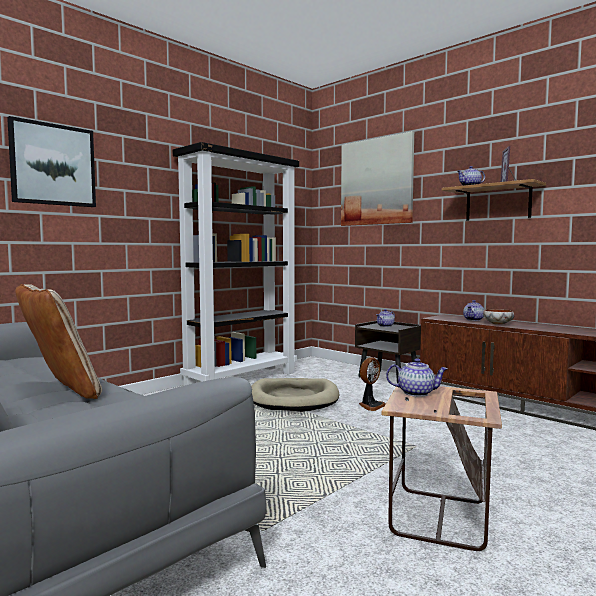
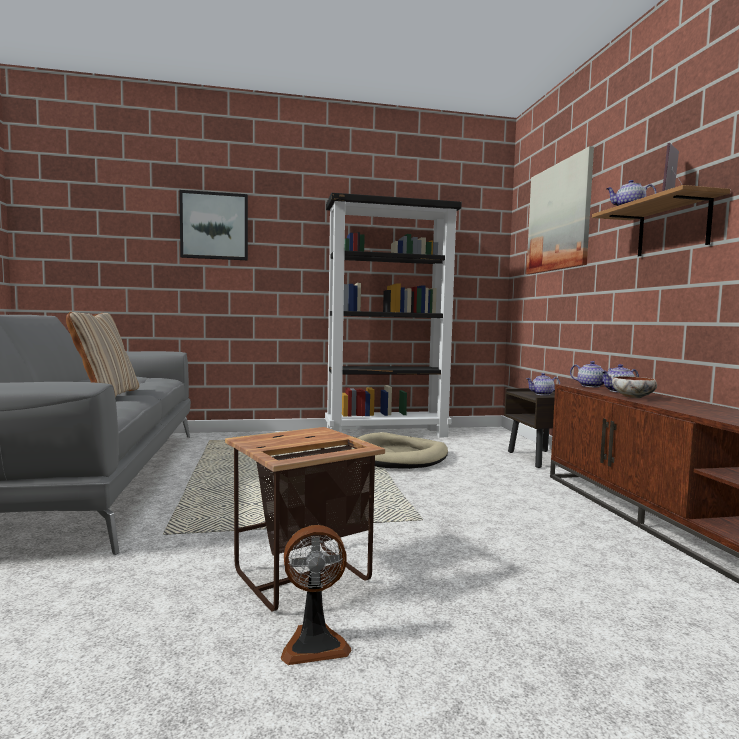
camera: 35 degrees right, 0 degrees up
(371, 405) = (460, 477): fan -> fan (314, 643)
(416, 393) = (303, 434): teapot -> teapot (591, 386)

